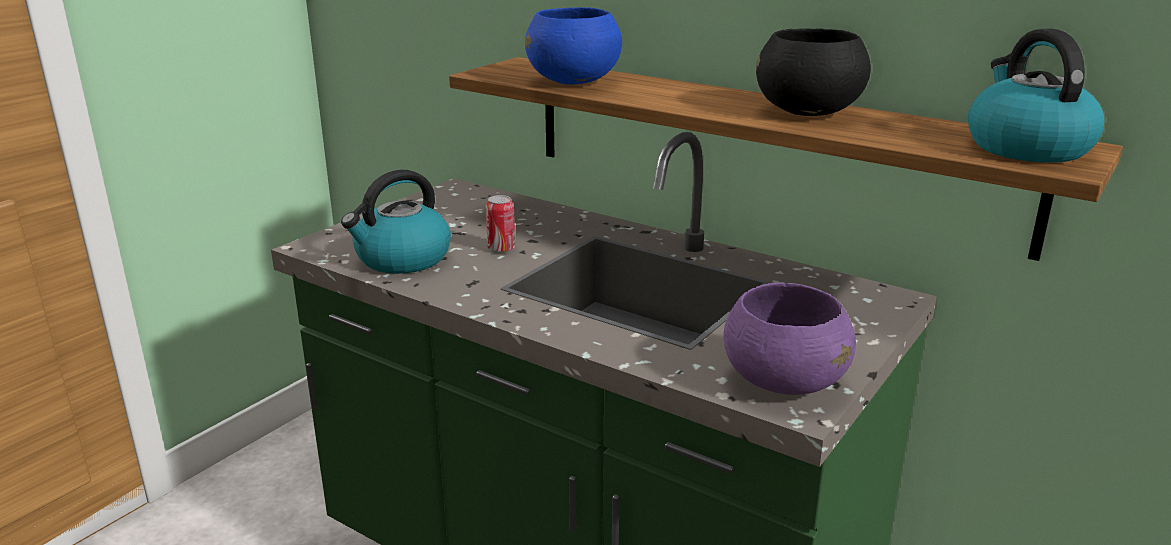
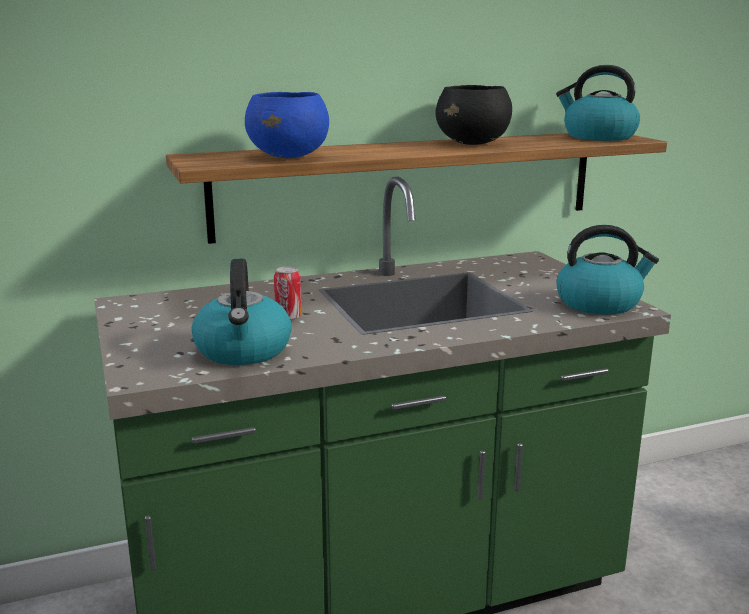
camera: 55 degrees left, 5 degrees down
(783, 381) = (599, 303): purple bowl -> kettle

